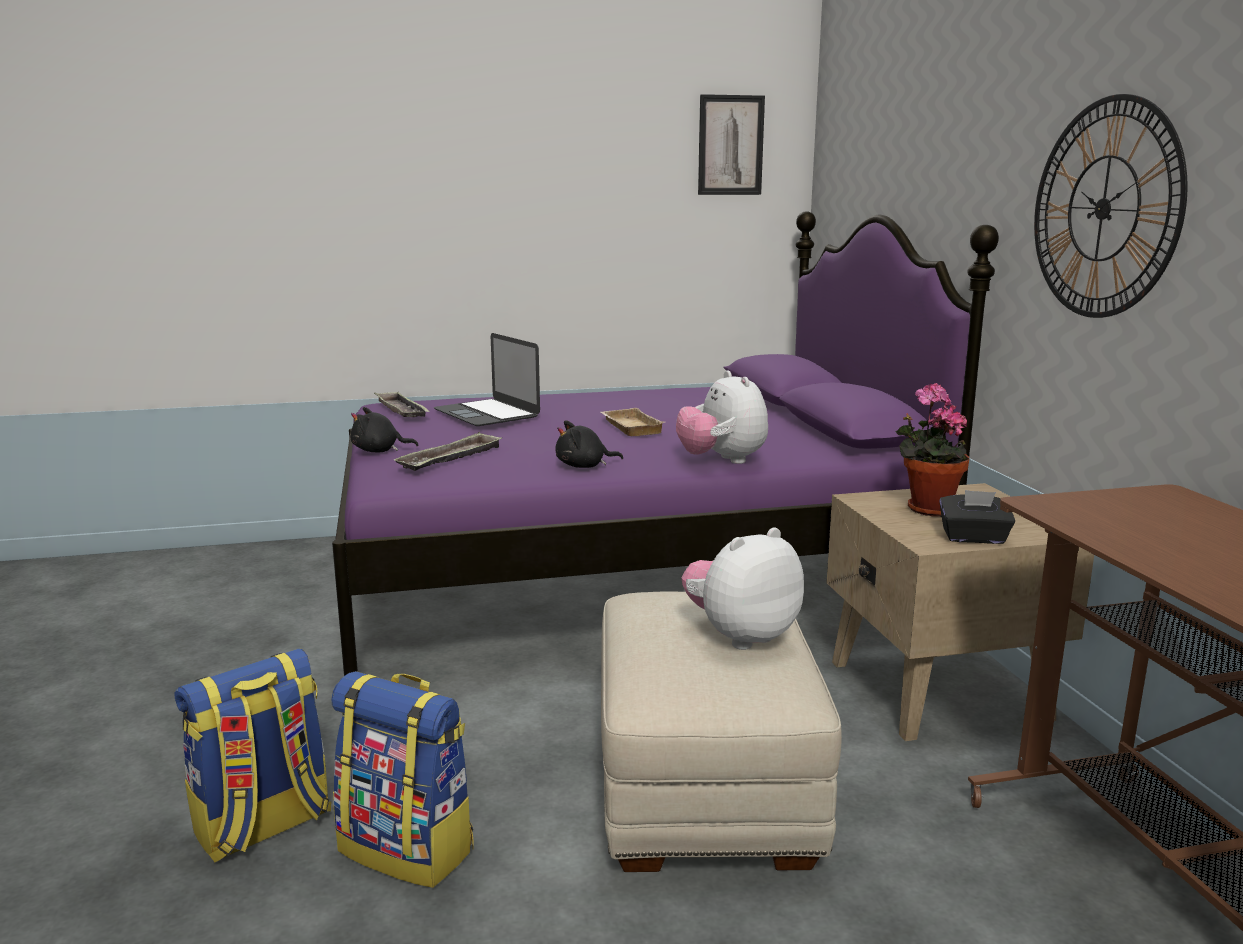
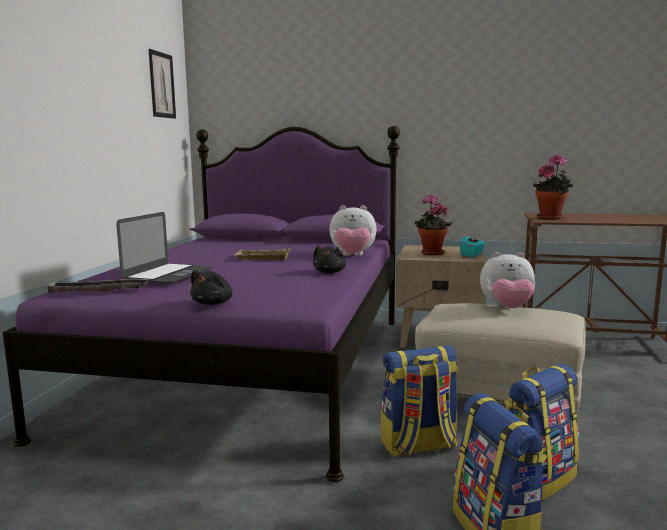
camera: 65 degrees left, 5 degrees down
(450, 459) = (271, 290): tray -> none
(463, 738) = (418, 446): none -> backpack
(486, 413) = (168, 274): laptop -> laptop turned 60 degrees counterclockwise
(740, 636) = (507, 309): plush toy -> plush toy turned 75 degrees counterclockwise
(974, 538) = (472, 255): black tissue box -> turquoise tissue box
(1103, 209) = (461, 116): wall clock -> none
(1103, 508) = (551, 218): none -> potted plant

